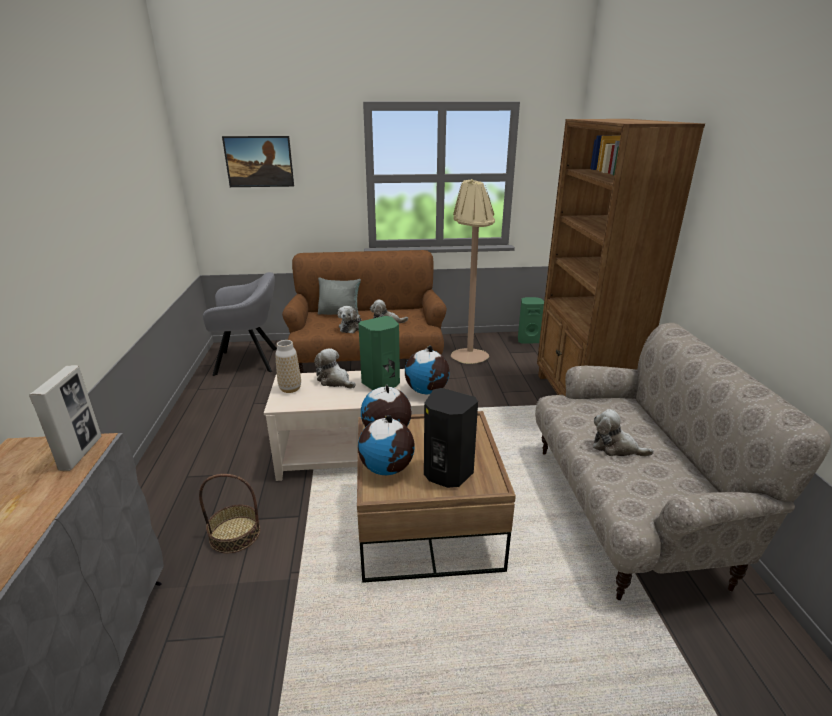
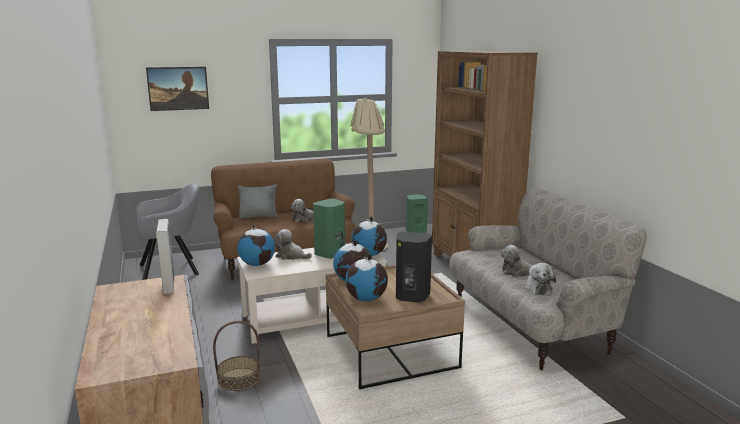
camera: 15 degrees left, 10 degrees down
(290, 389) = (257, 264): vase -> globe
(351, 327) = (276, 224): plush toy -> plush toy (537, 288)

